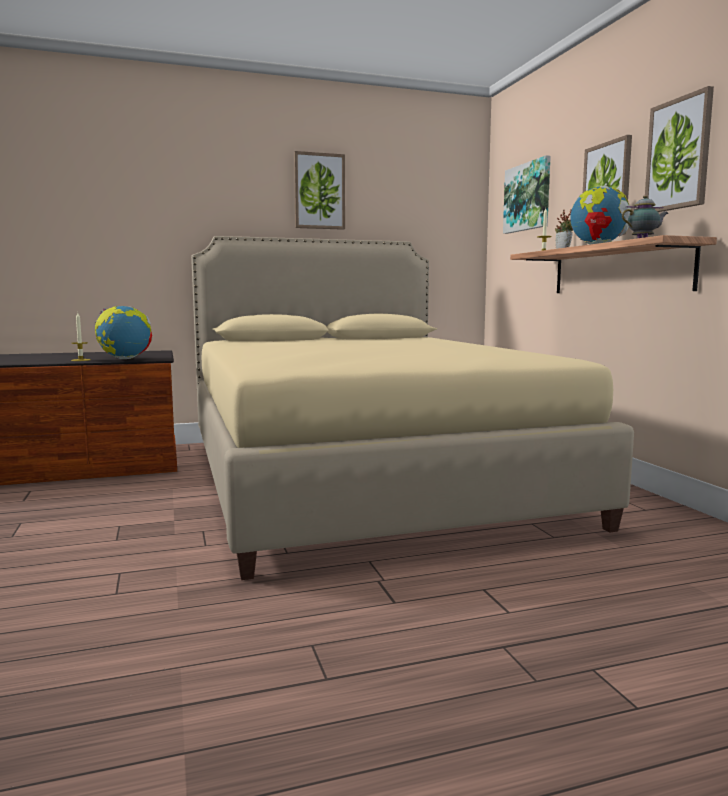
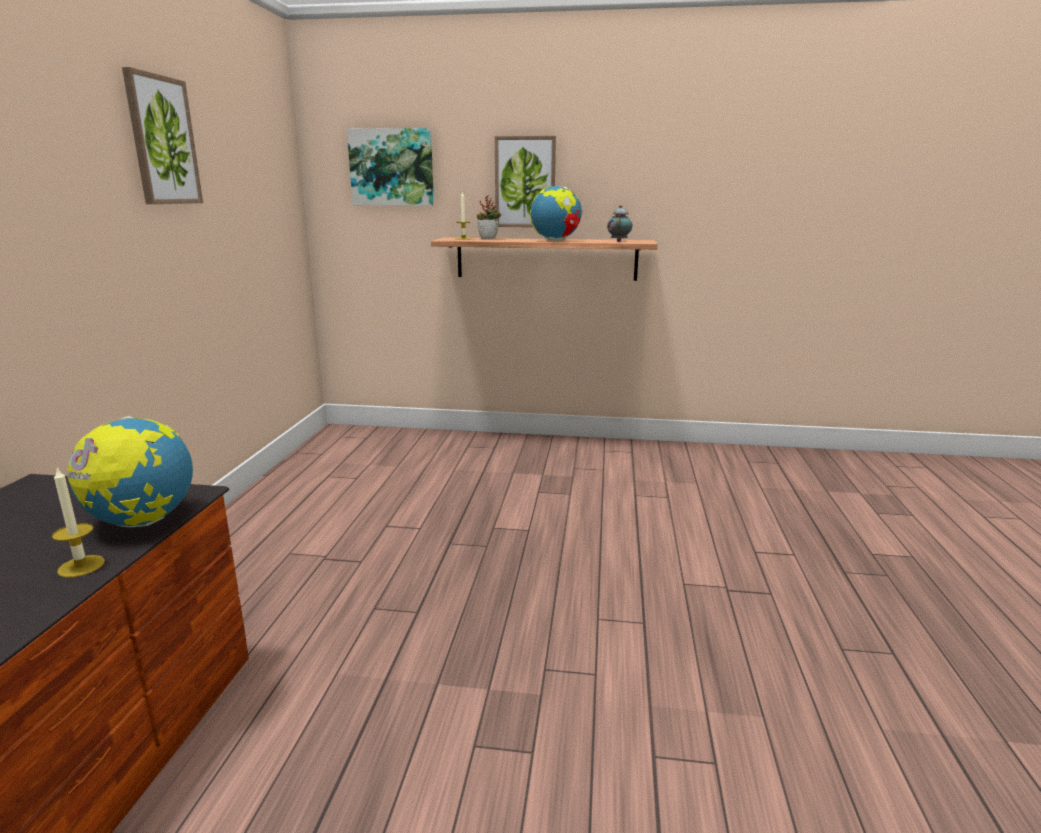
camera: 65 degrees left, 10 degrees up
(362, 477) = (442, 529): beige bed -> none
(678, 154) = (613, 166): picture -> none

